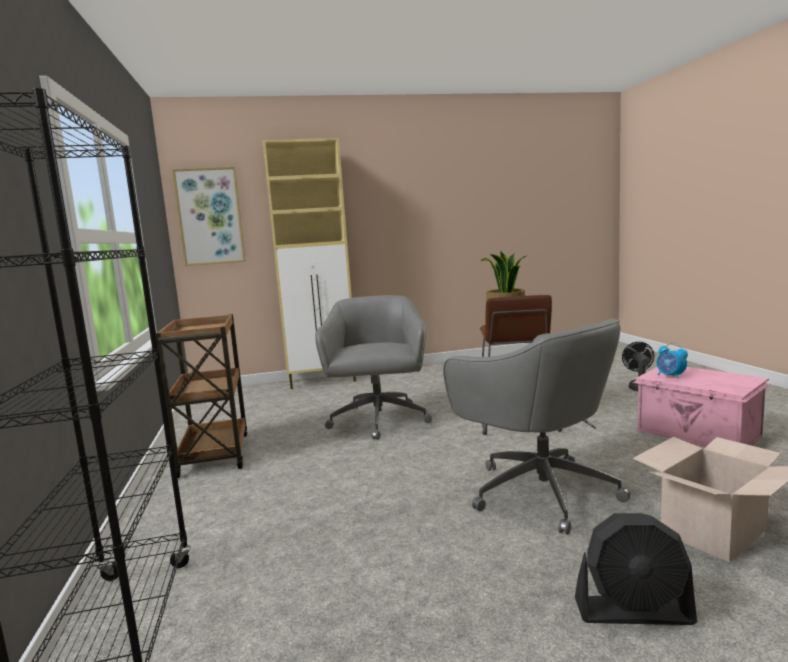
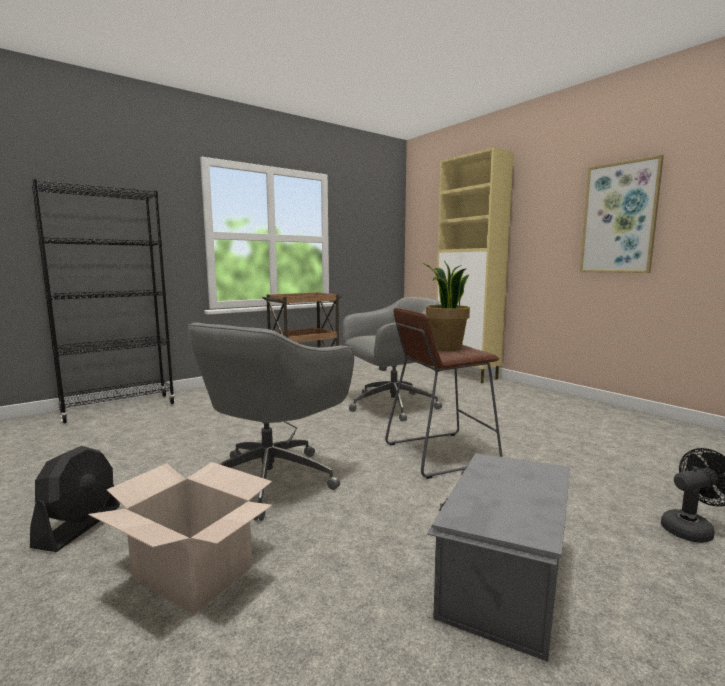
camera: 65 degrees right, 0 degrees up
(210, 216) = (425, 226): picture -> picture (619, 218)
(633, 612) = (79, 526): black fan -> black fan turned 150 degrees counterclockwise
(670, 376) = (495, 471): alarm clock -> none
(697, 434) = (500, 580): pink storage box -> grey storage box

